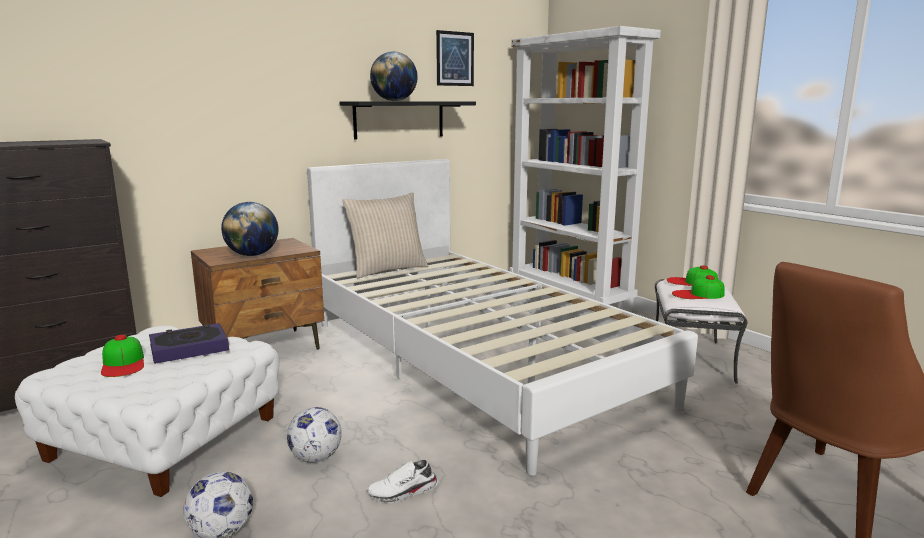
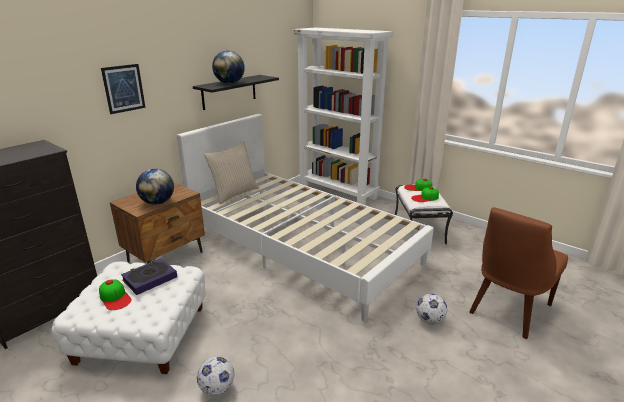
camera: 15 degrees left, 10 degrees up
(316, 458) = (244, 331): football -> football (430, 320)
(403, 493) = (303, 344): white shoe -> none
(455, 59) = (260, 46): picture -> picture (124, 88)

